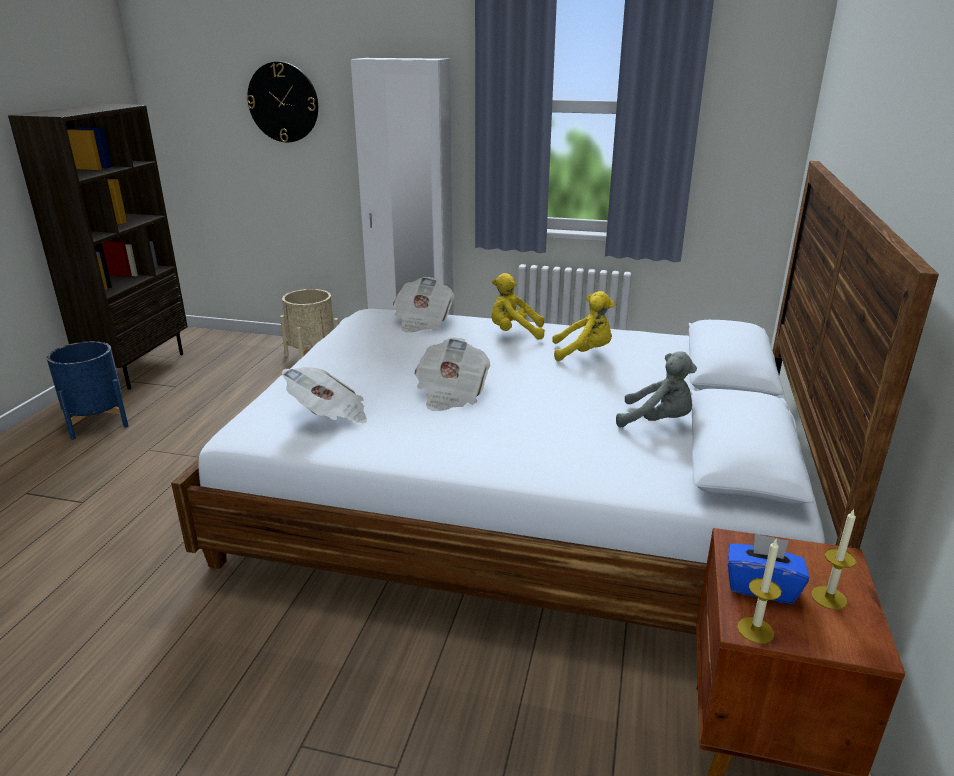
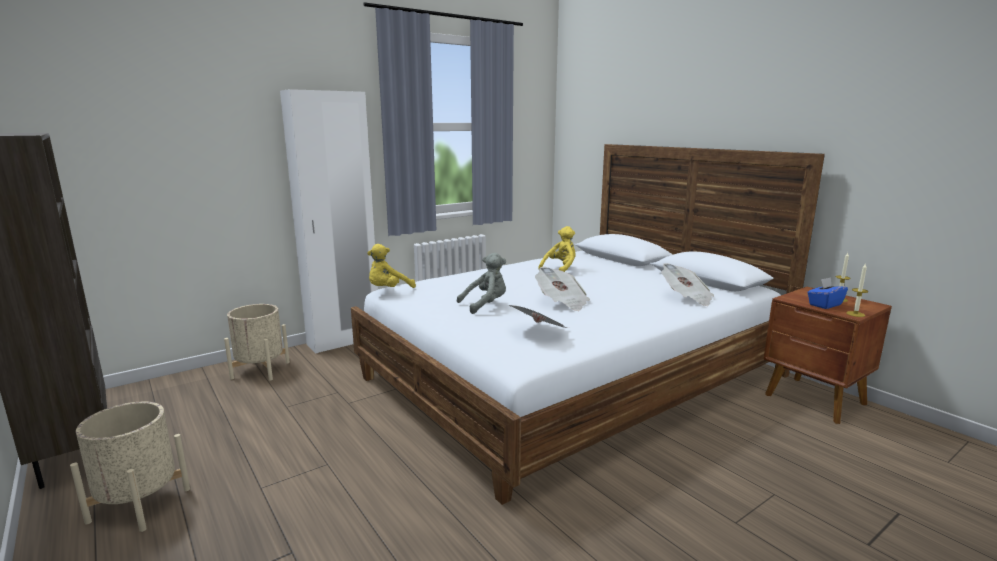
camera: 50 degrees left, 10 degrees down
(97, 422) = (139, 505): blue planter -> beige planter
(283, 102) = (190, 131): wall clock -> none
(422, 321) = (445, 281): newspaper -> newspaper (686, 298)
(514, 333) = (505, 272): yellow plush toy -> yellow plush toy (388, 290)
(657, 421) = (659, 280): grey plush toy -> grey plush toy (485, 305)

